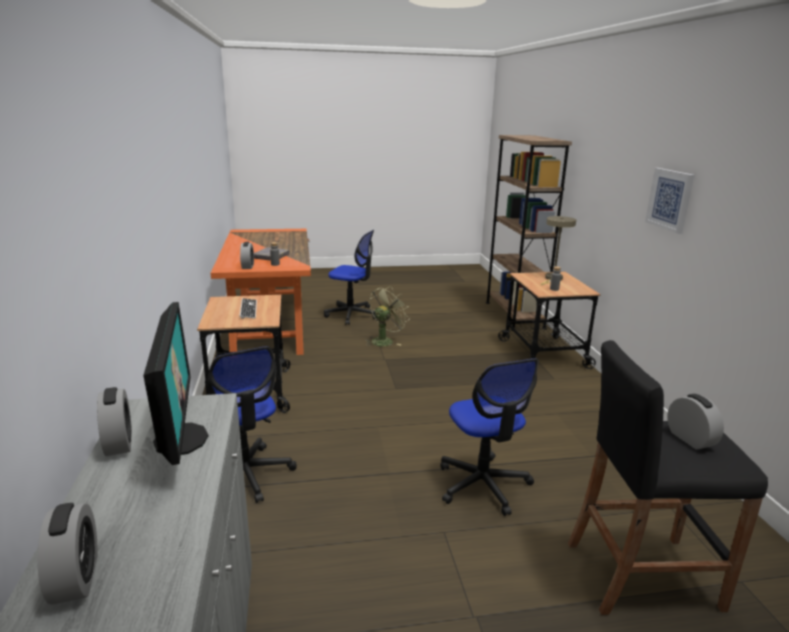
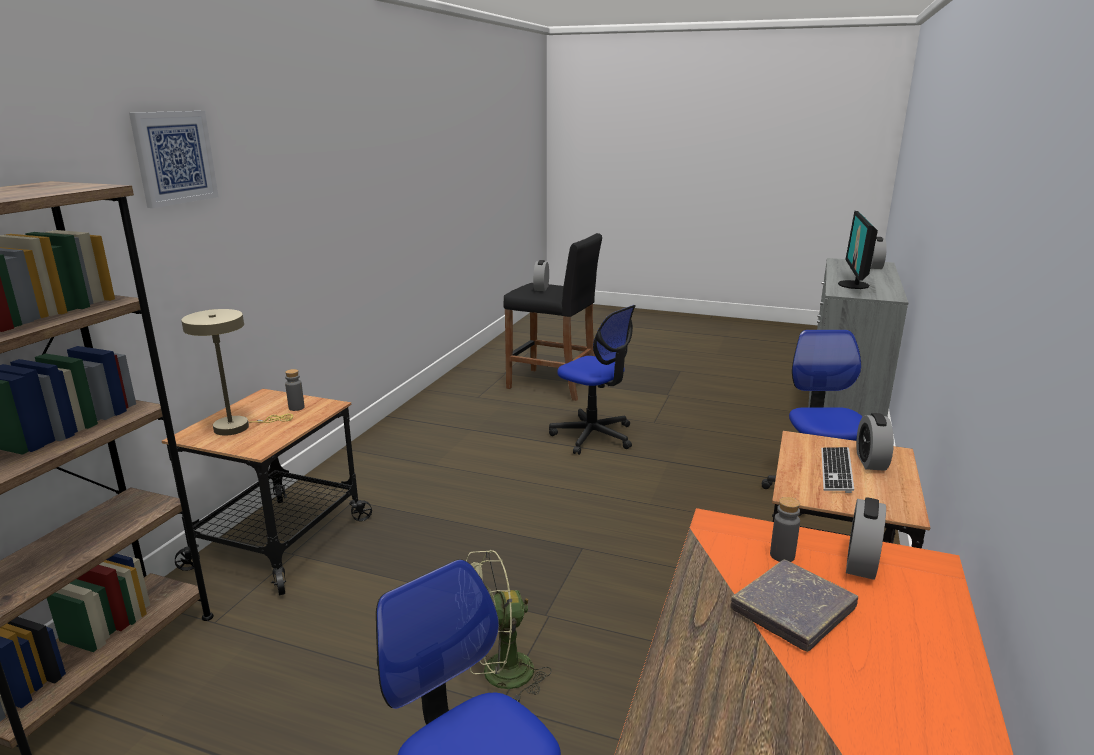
camera: 150 degrees left, 0 degrees up
(119, 443) = (889, 288): alarm clock -> alarm clock (871, 462)
(483, 484) = (593, 436): office chair -> office chair turned 120 degrees clockwise
(670, 199) = (302, 204): picture -> picture (174, 157)

